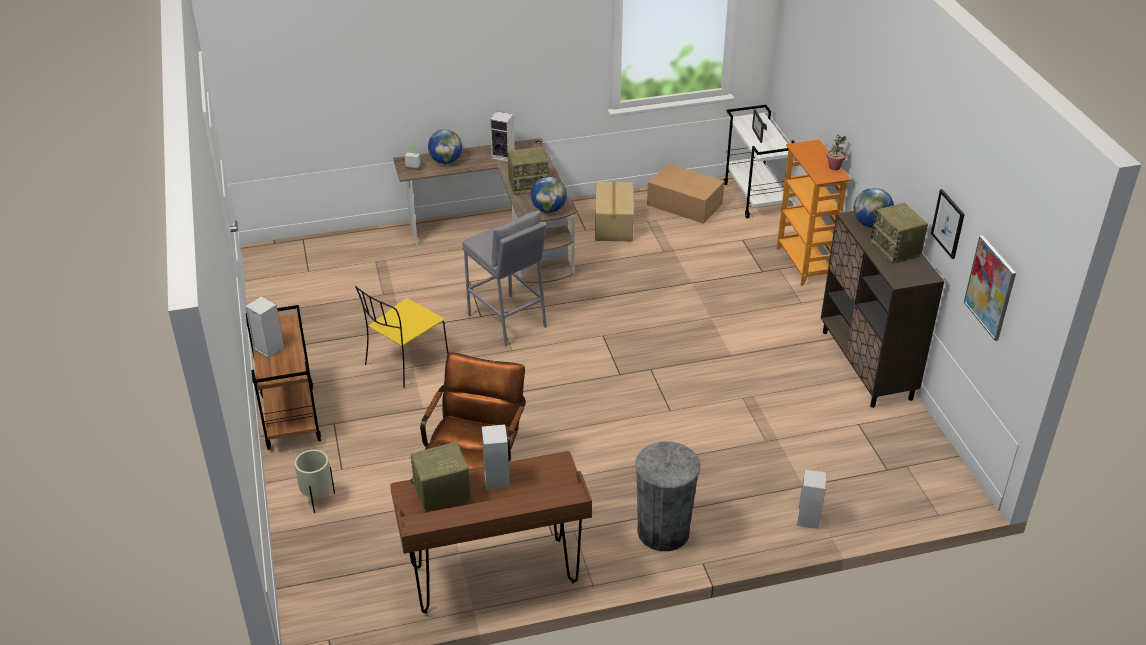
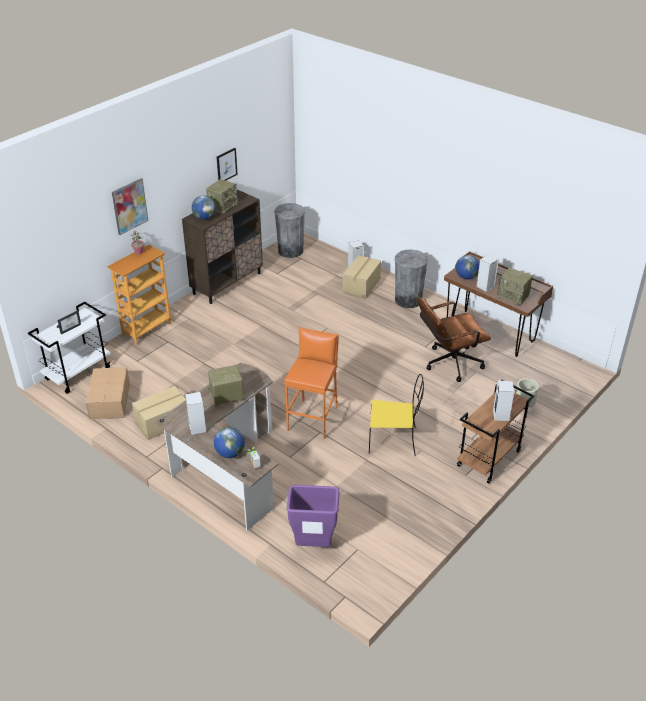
camera: 125 degrees left, 0 degrees up
(346, 249) = (313, 544): none -> purple trash can
(507, 321) = (313, 418): grey stool -> orange stool
(529, 185) = (226, 396): radio -> radio turned 60 degrees counterclockwise
(548, 209) = (248, 374): globe -> globe (466, 277)
(749, 500) = (362, 285): none -> cardboard box
(921, 468) = (290, 251): none -> grey trash can
(990, 288) = (261, 155): picture -> picture (129, 206)

